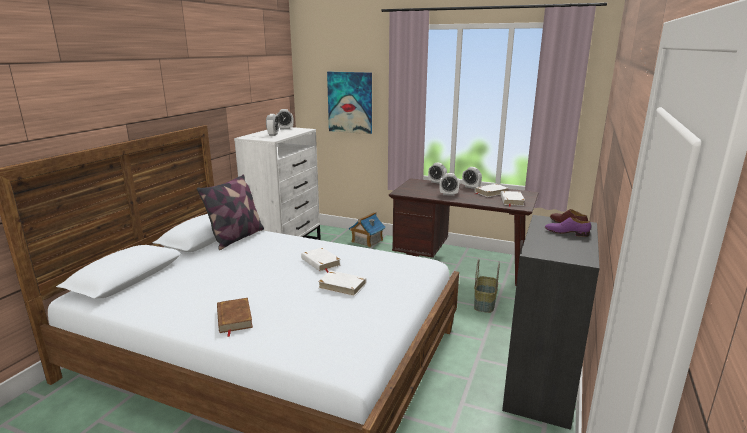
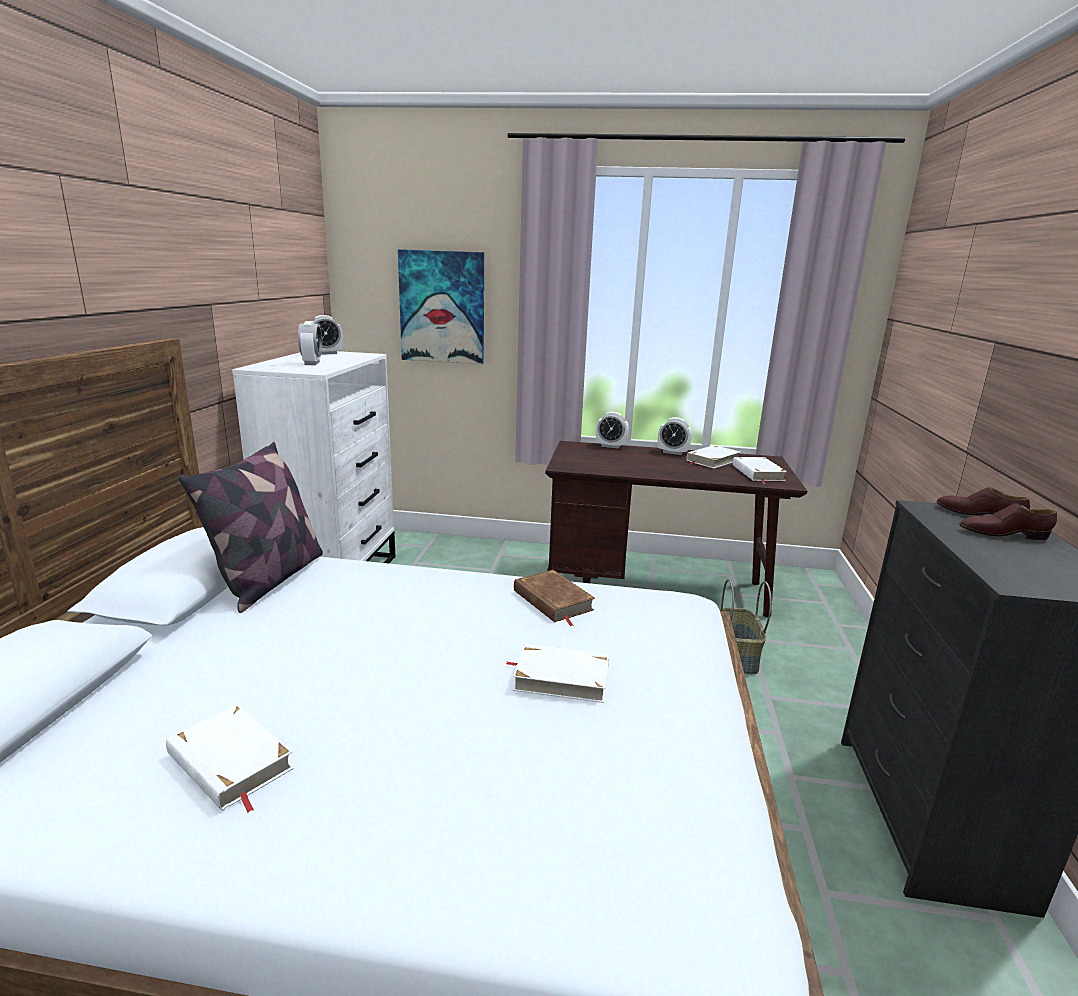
camera: 15 degrees left, 0 degrees up
(234, 318) = (352, 815): brown book -> brown book (552, 601)
(320, 262) = (482, 622): white book -> white book (230, 763)
(367, 241) = (480, 554): toy house -> none
(448, 194) = (648, 466): alarm clock -> none
(566, 233) = (1003, 534): purple shoe -> brown shoe

